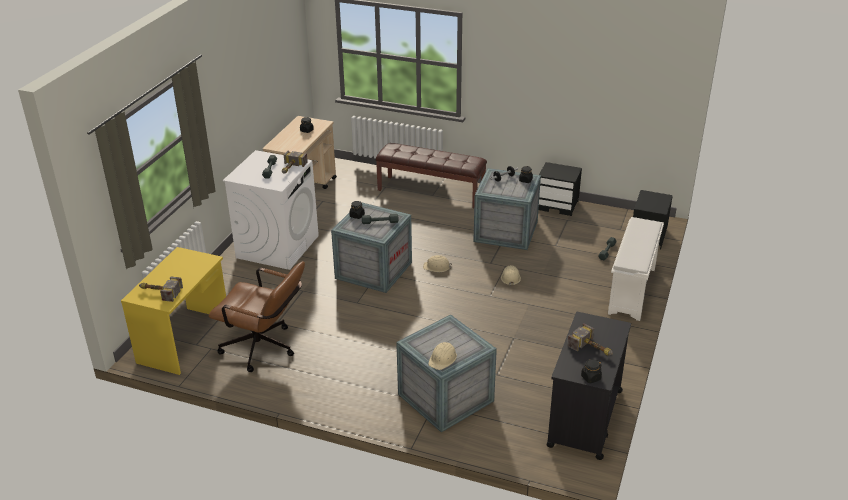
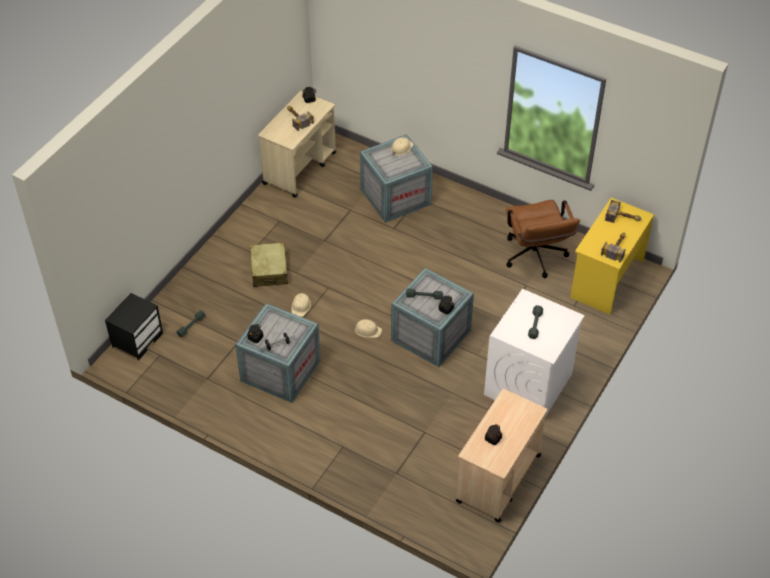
camera: 170 degrees left, 15 degrees up
(264, 349) = (536, 259): brown office chair -> brown office chair turned 135 degrees counterclockwise
(290, 169) = (513, 323): hammer -> hammer (617, 247)
(431, 191) = (342, 454): brown bench -> none
(558, 205) = (205, 404): black nightstand -> none
(559, 303) = (269, 270): none -> beige suitcase
(584, 418) = (300, 168): black cart -> beige cart
(632, 291) = (197, 273): white shoe rack -> none

